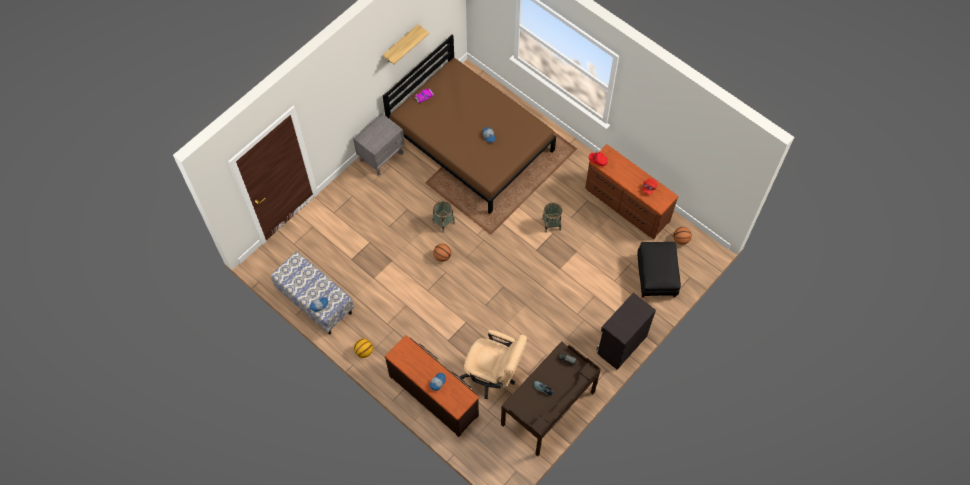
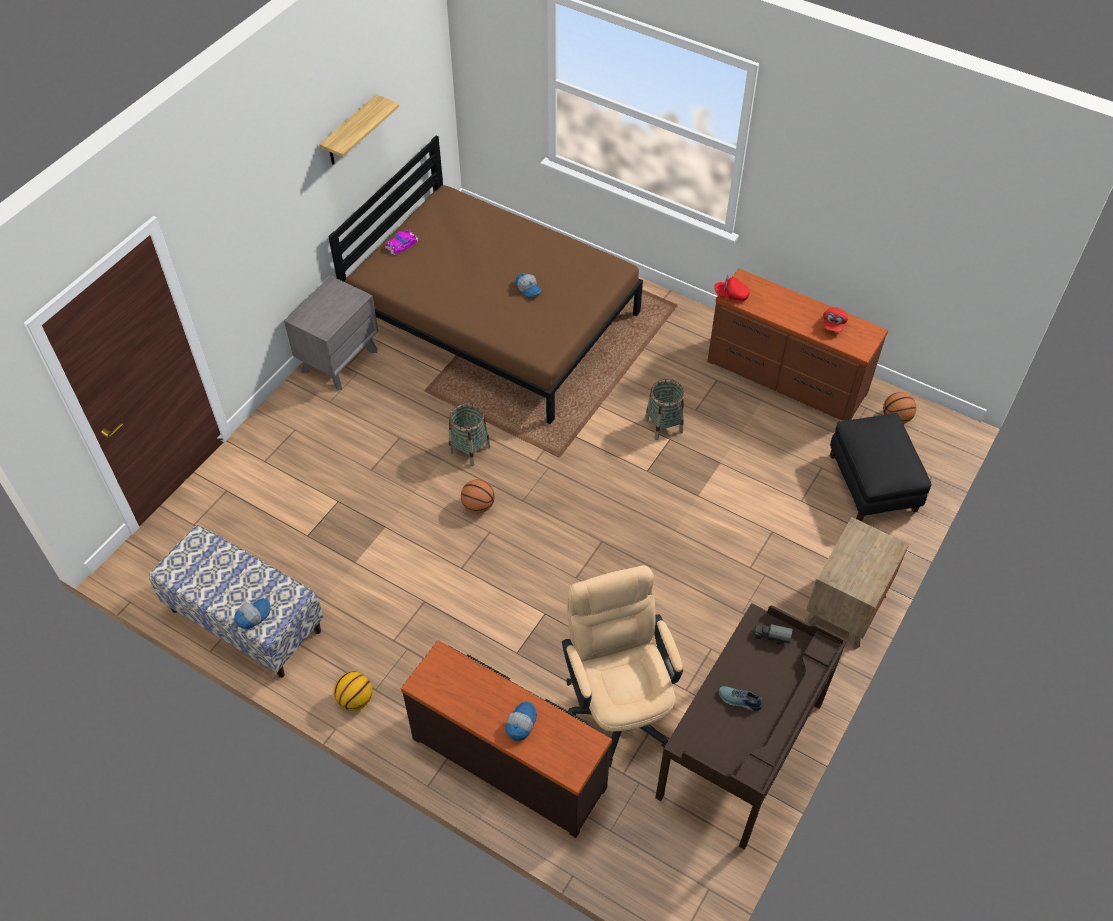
camera: 10 degrees left, 10 degrees down
(493, 375) = (619, 704): beige office chair -> beige office chair turned 120 degrees counterclockwise
(621, 344) = (845, 609): black cabinet -> brown nightstand

